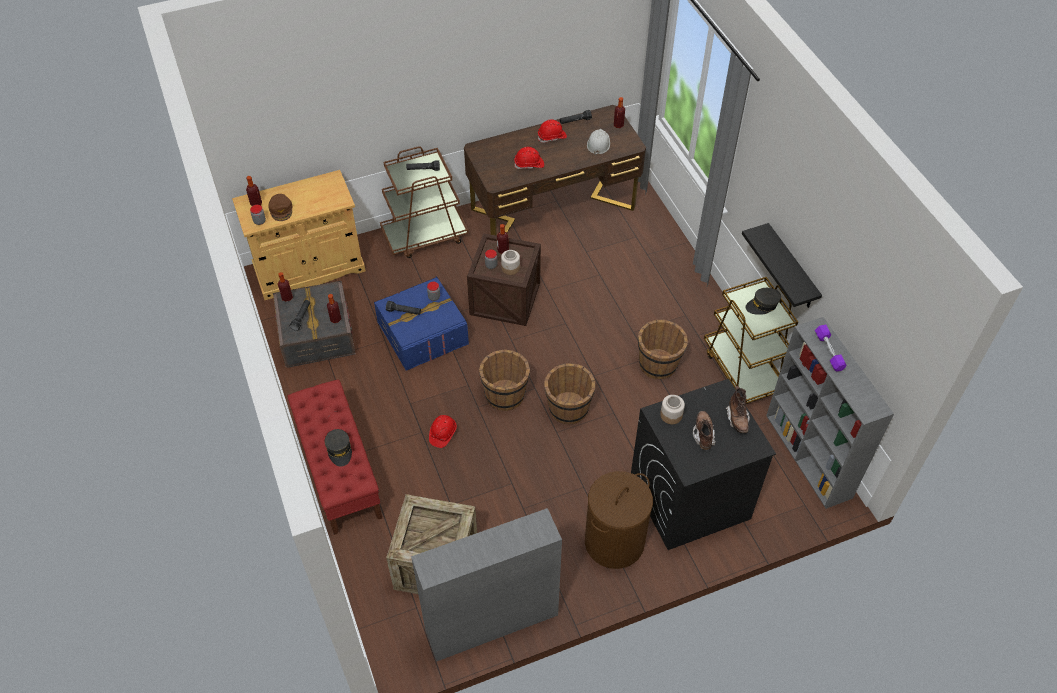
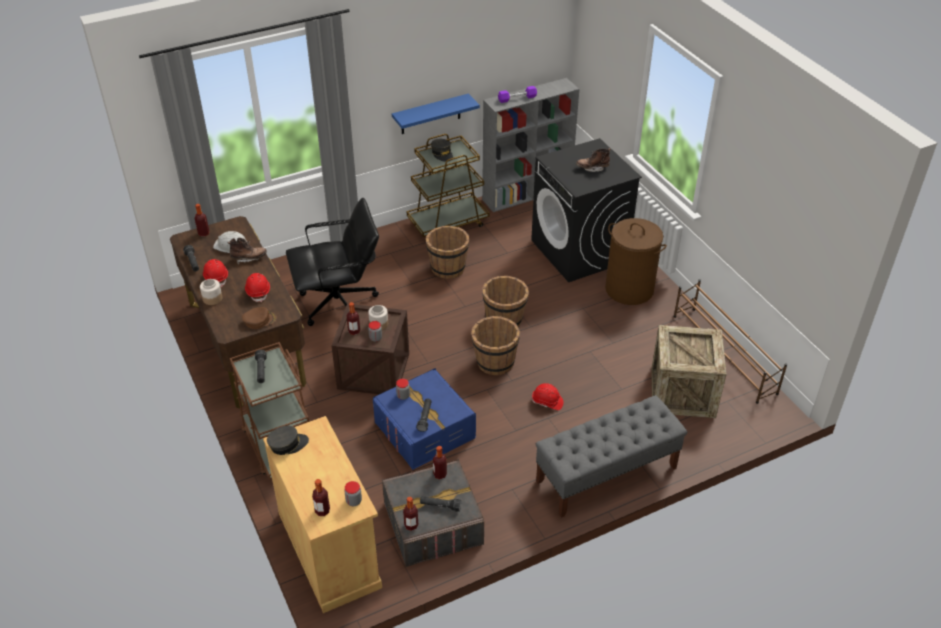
camera: 95 degrees left, 10 degrees down
(281, 209) = (333, 483): brown cap -> brown cap (259, 320)
(339, 450) = (624, 425): grey cap -> grey cap (288, 444)
(339, 471) = (606, 475): red bench -> grey bench
(490, 624) = (724, 354): grey bookcase -> brown shoe rack
(603, 273) = (339, 304): none -> black office chair
(671, 415) = (578, 182): jar -> jar (212, 299)
(737, 419) = (573, 153): brown boot -> brown boot (249, 258)
(791, 268) = (430, 114): black shelf -> blue shelf

